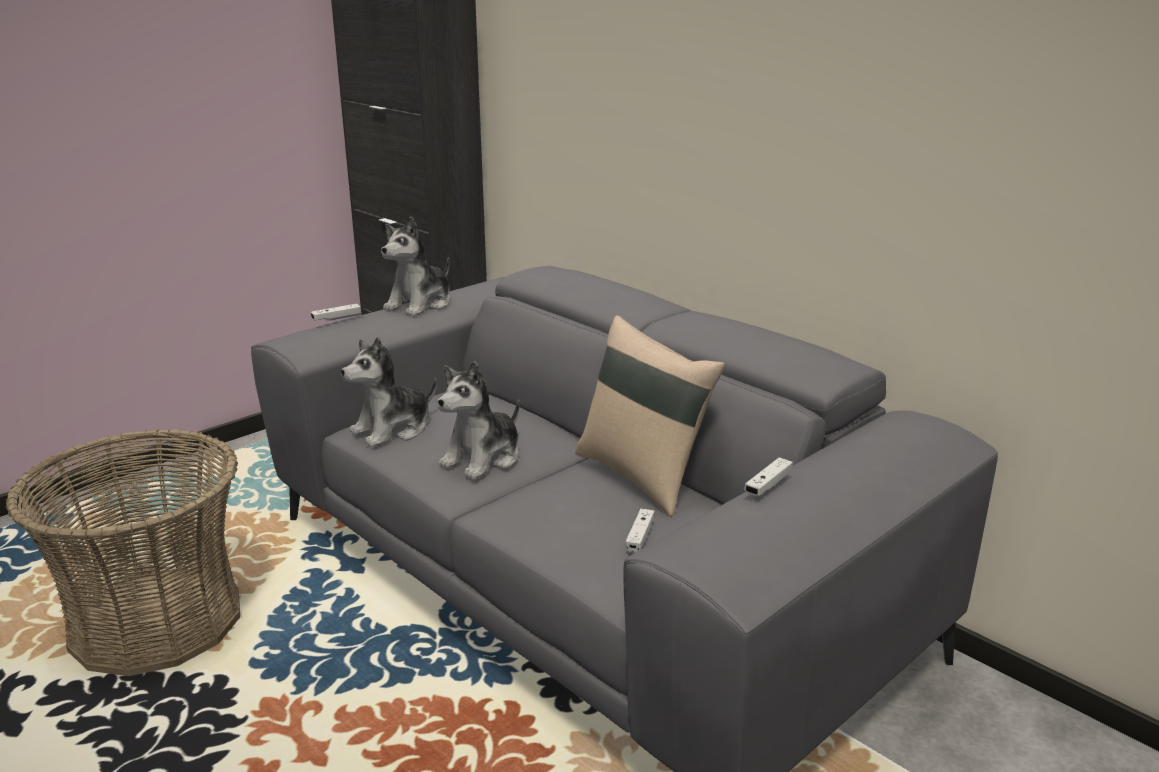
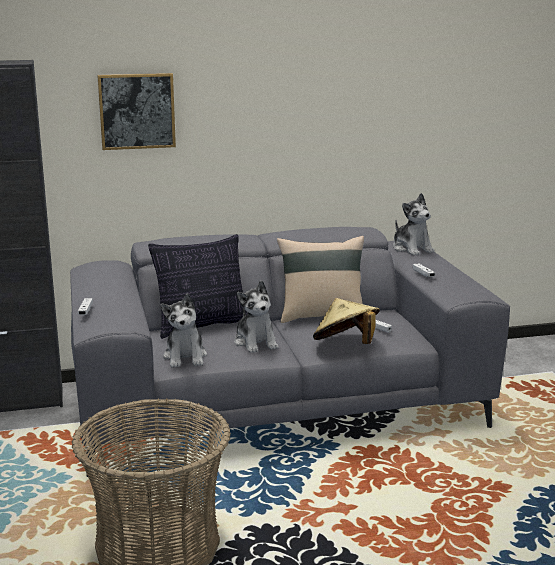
camera: 60 degrees left, 5 degrees down
(420, 304) = (100, 289): plush toy -> plush toy (412, 249)
(504, 409) = (202, 326): none -> pillow
(536, 528) = (345, 345): none -> beige hat
(579, 68) = (137, 111): none -> picture

